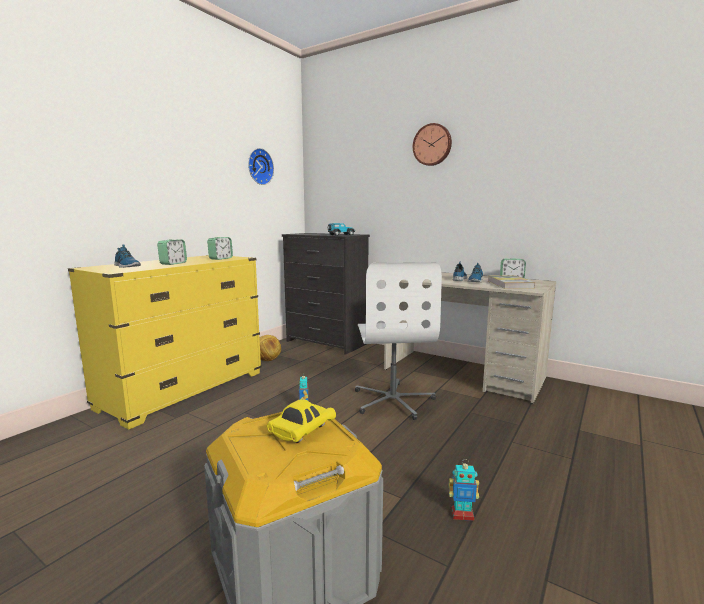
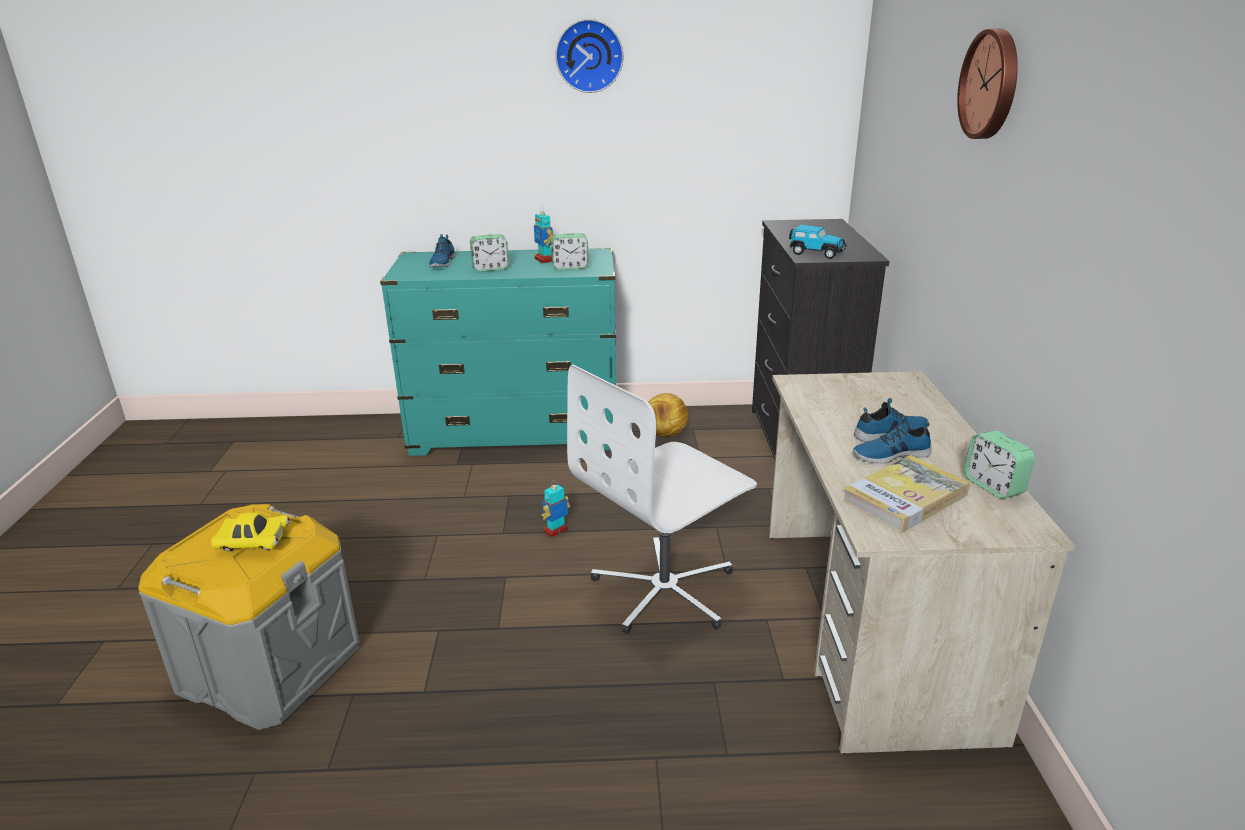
camera: 55 degrees right, 15 degrees up
(184, 390) = (516, 433): yellow dresser -> turquoise dresser
(259, 167) = (731, 90): wall clock -> wall clock (589, 56)
(462, 514) = (423, 754): toy robot -> toy robot (544, 260)

